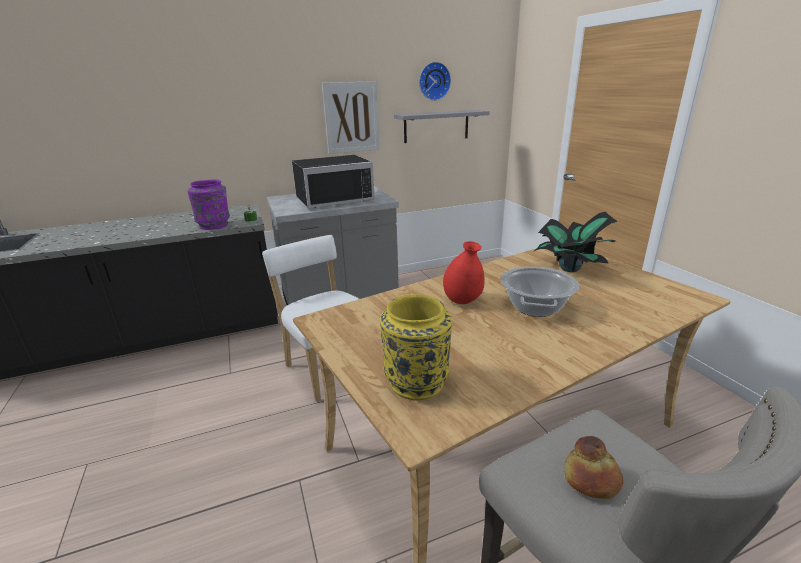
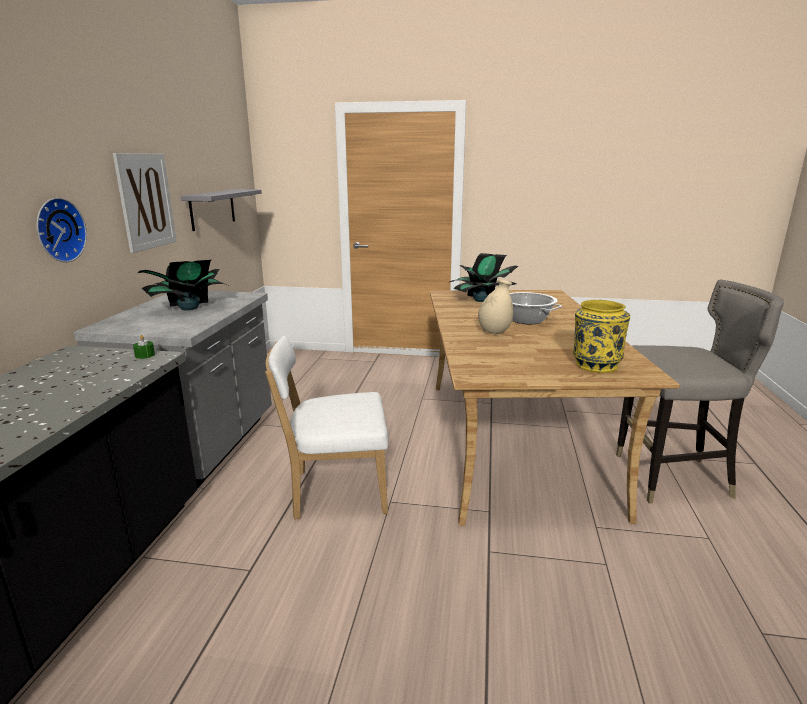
camera: 60 degrees left, 5 degrees down
(214, 225) = (116, 376): purple vase -> none
(333, 199) = (188, 308): black microwave -> potted plant
(433, 81) = (204, 156): wall clock -> wall clock (58, 230)
(462, 301) = (494, 332): red vase -> beige vase
(590, 479) = (689, 359): bread -> none

